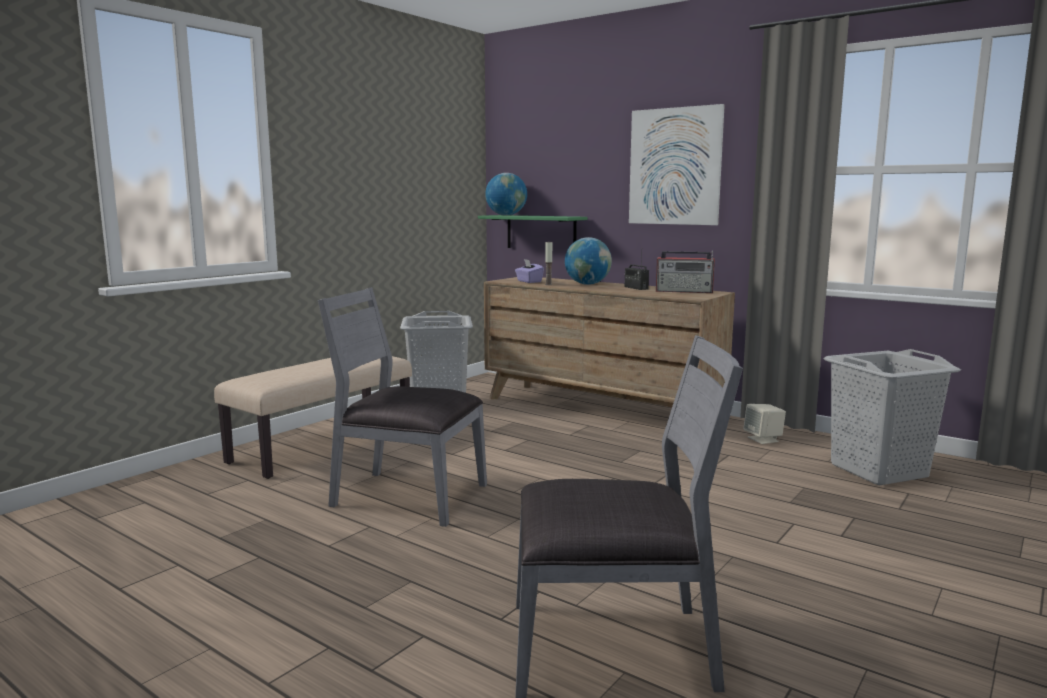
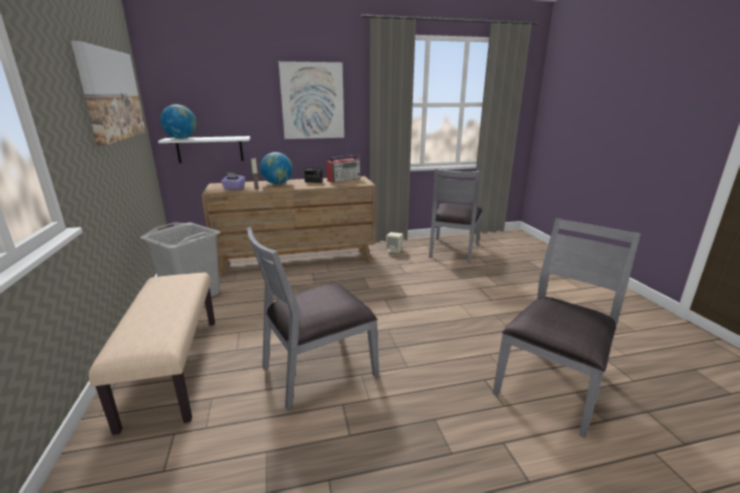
camera: 50 degrees left, 10 degrees up
(414, 158) = (111, 95): none -> picture
(541, 232) = (210, 149): green shelf -> white shelf
(877, 471) = (453, 250): grey laundry basket -> grey chair

